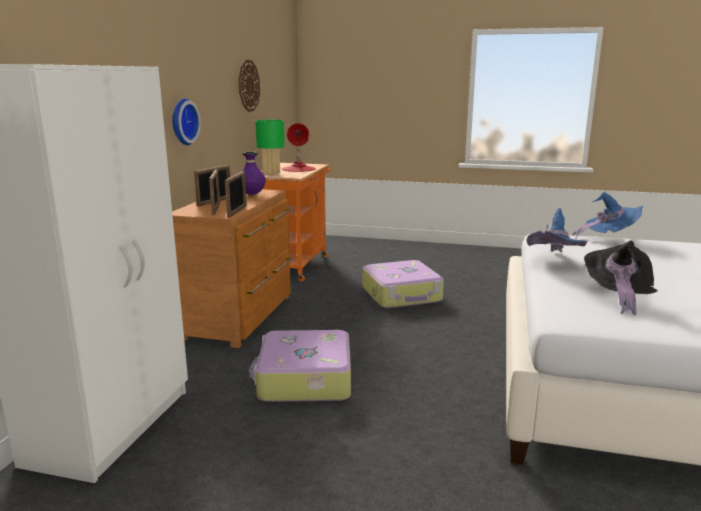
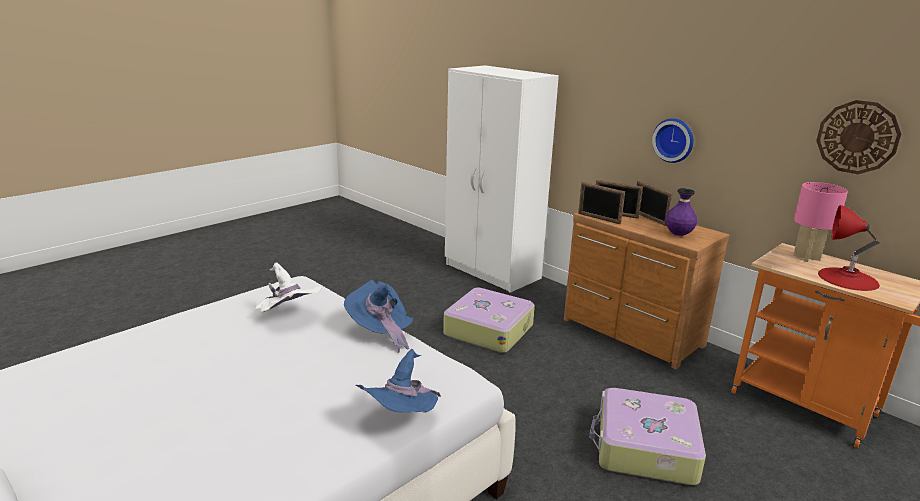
camera: 120 degrees right, 5 degrees up
(272, 173) = (806, 258): green table lamp -> pink table lamp
(617, 296) = (288, 317): black hat -> white hat

